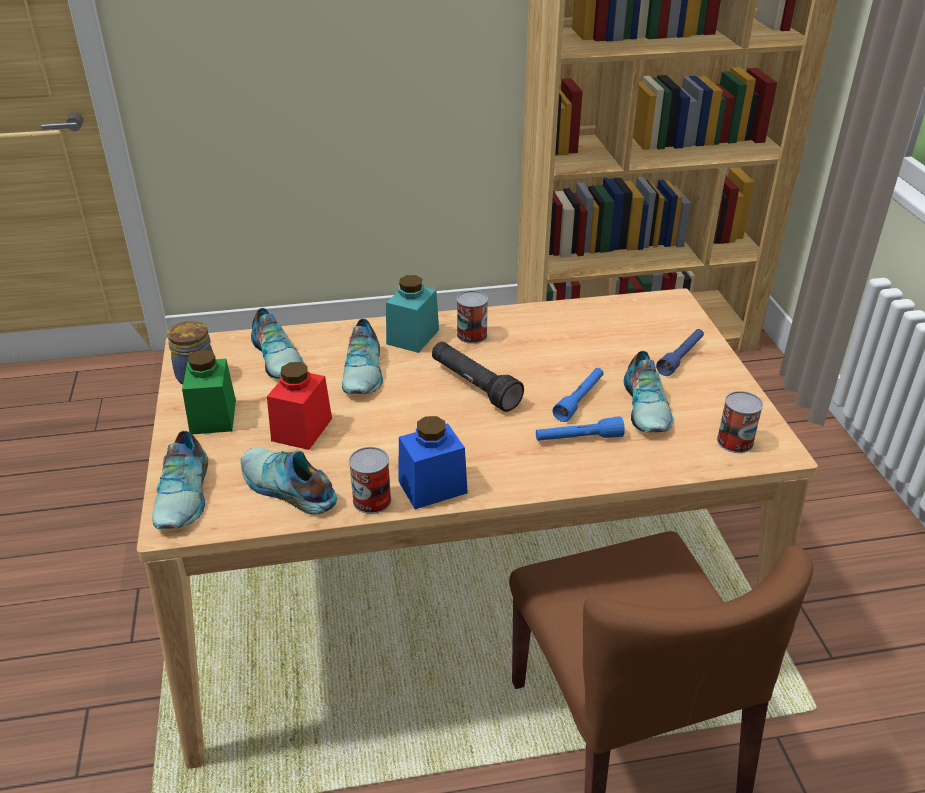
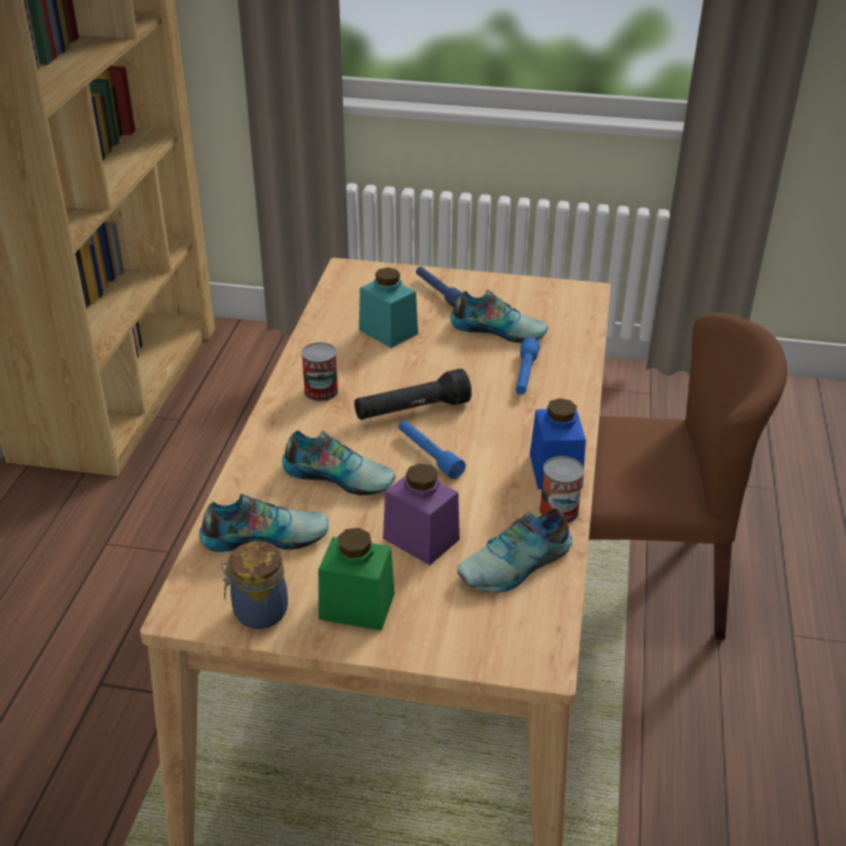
camera: 70 degrees left, 0 degrees up
(186, 494) = (492, 645): shoe -> none
(302, 429) = (421, 539): red jar -> purple jar
(413, 337) = (296, 429): turquoise jar -> turquoise jar (388, 332)
(579, 400) = (470, 359): blue flashlight -> blue flashlight (429, 455)
(735, 441) = (565, 306): can -> none

